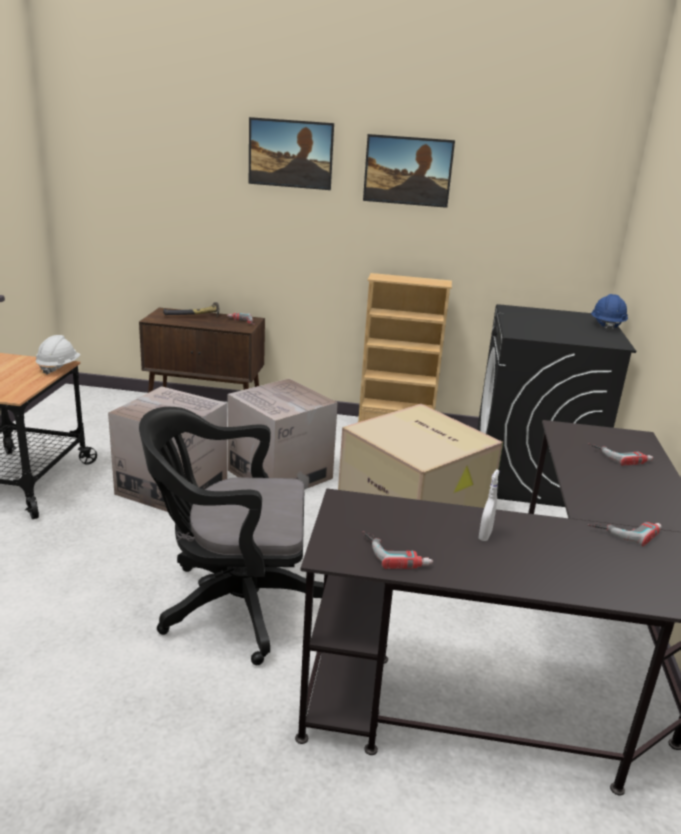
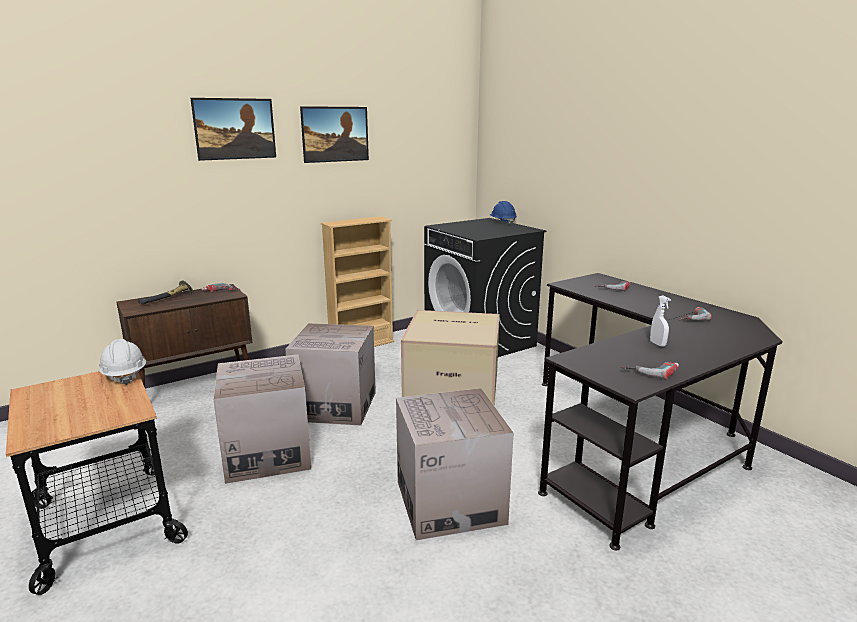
camera: 40 degrees left, 5 degrees down
(233, 604) = (449, 502): black office chair -> cardboard box

